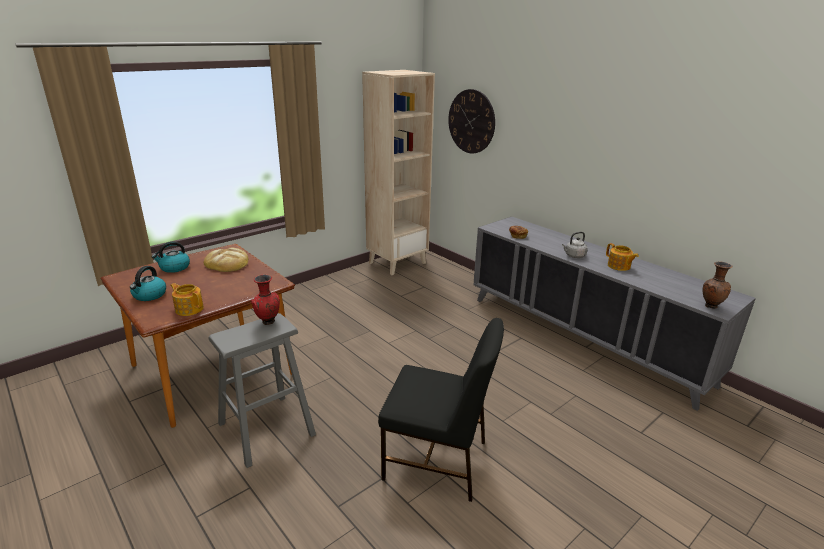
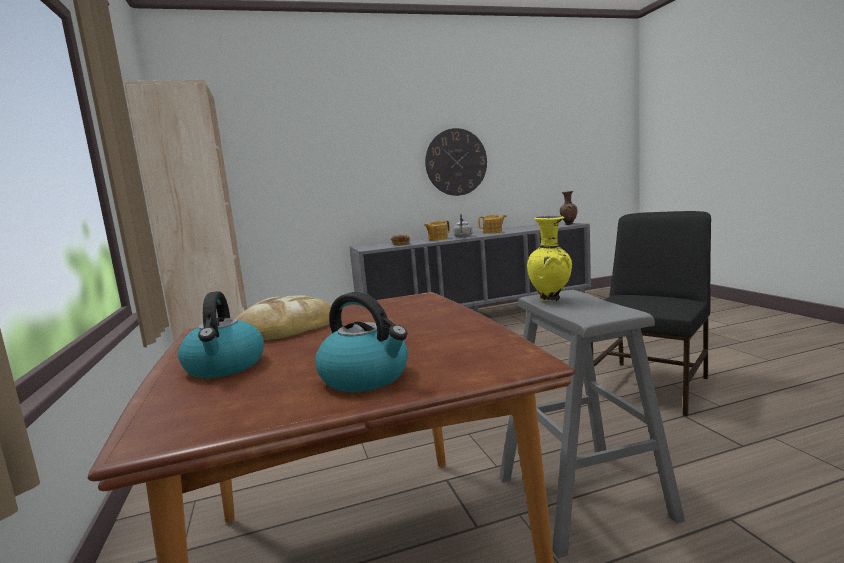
camera: 65 degrees left, 15 degrees down
(189, 309) = (477, 337): teapot -> teapot (437, 239)
(268, 322) = (551, 299): red vase -> yellow vase
(471, 121) = (261, 158): wall clock -> wall clock (456, 162)

